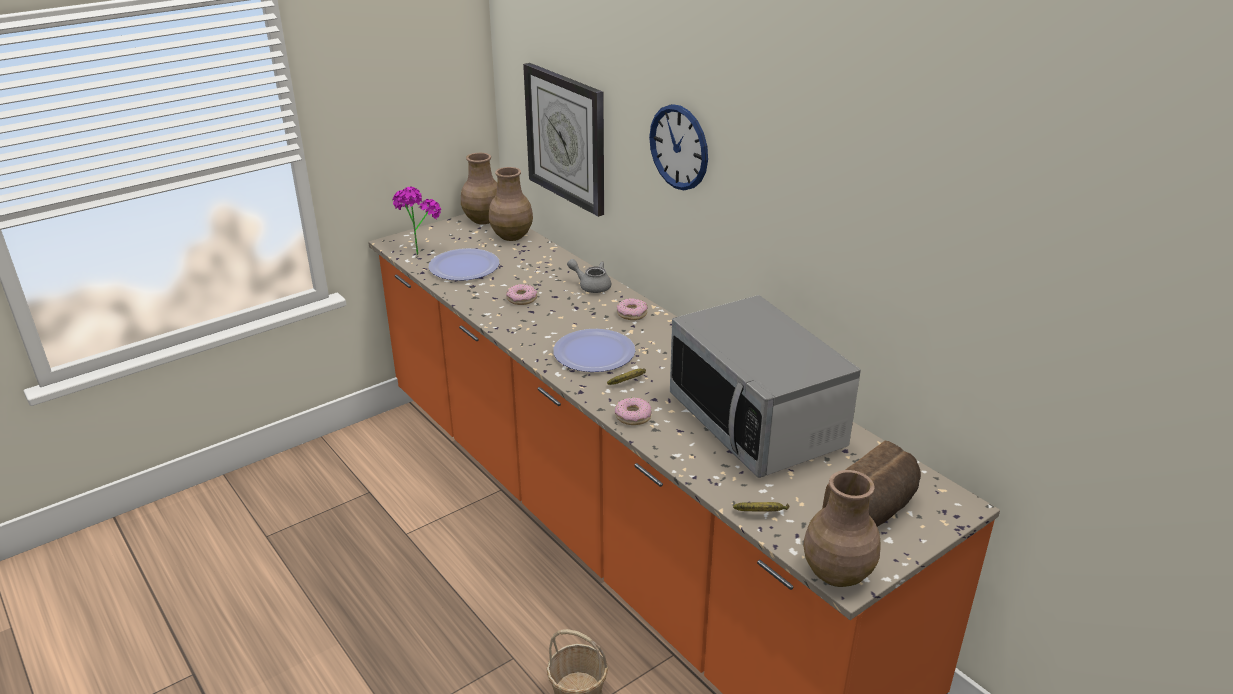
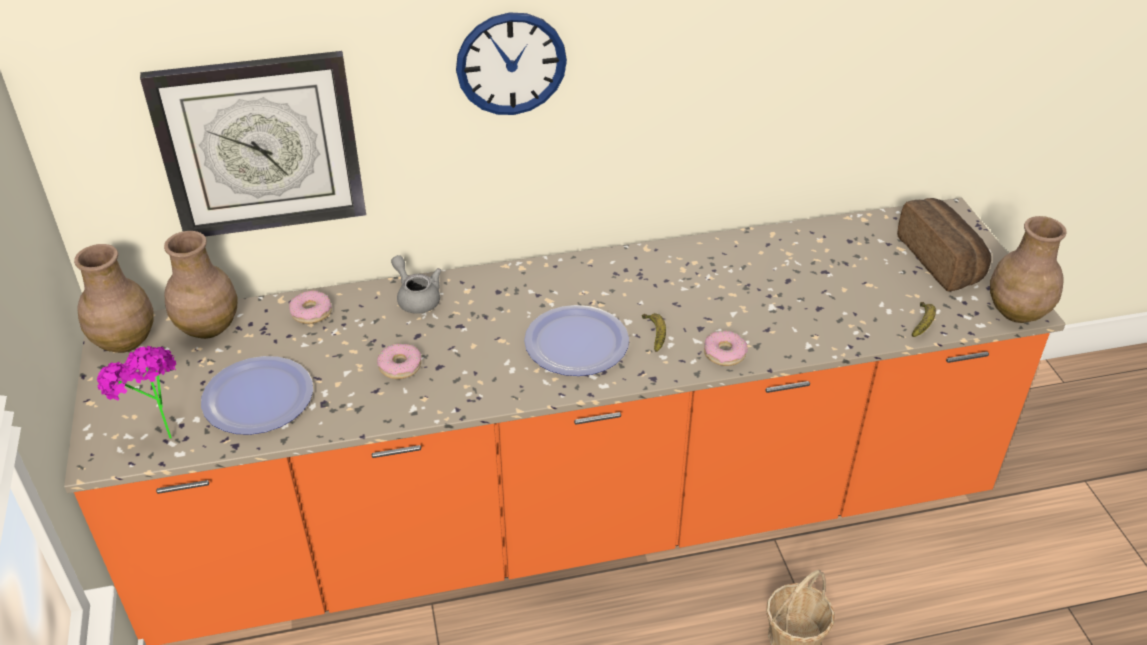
camera: 65 degrees left, 10 degrees up
(591, 286) = (416, 297): grey teapot -> grey teapot turned 90 degrees clockwise
(632, 314) = (510, 287): donut -> donut (311, 312)
(756, 422) = (779, 275): microwave -> none

